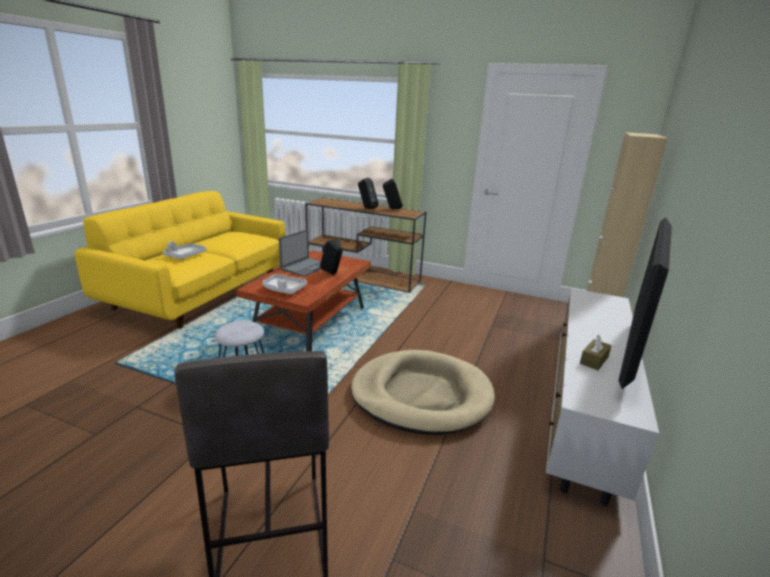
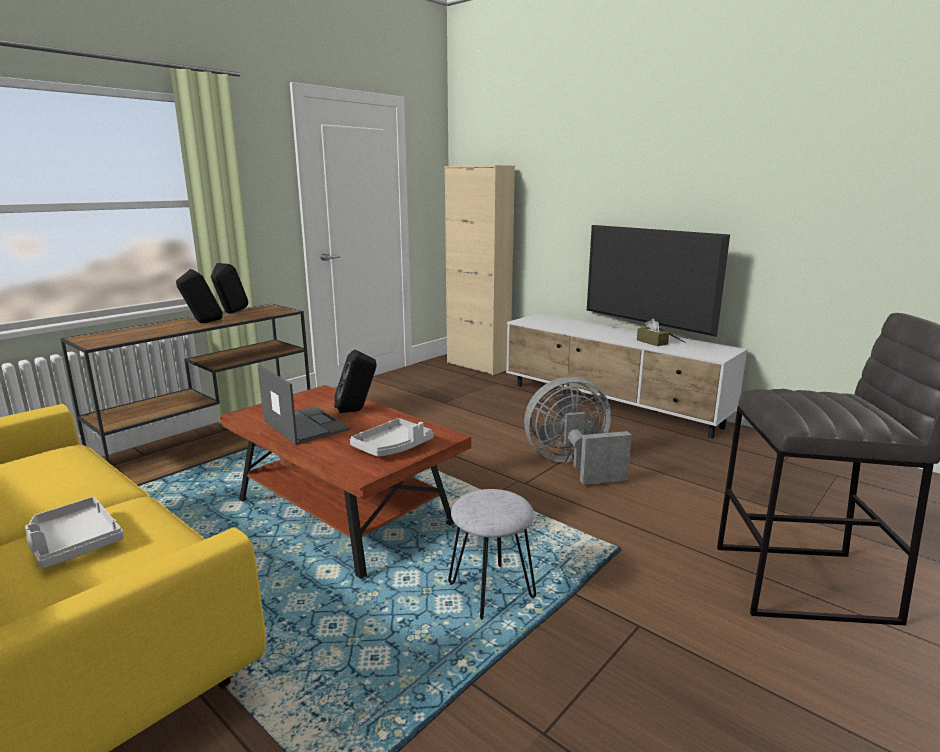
camera: 70 degrees left, 5 degrees down
(421, 395) = (572, 465): beige dog bed -> grey fan

